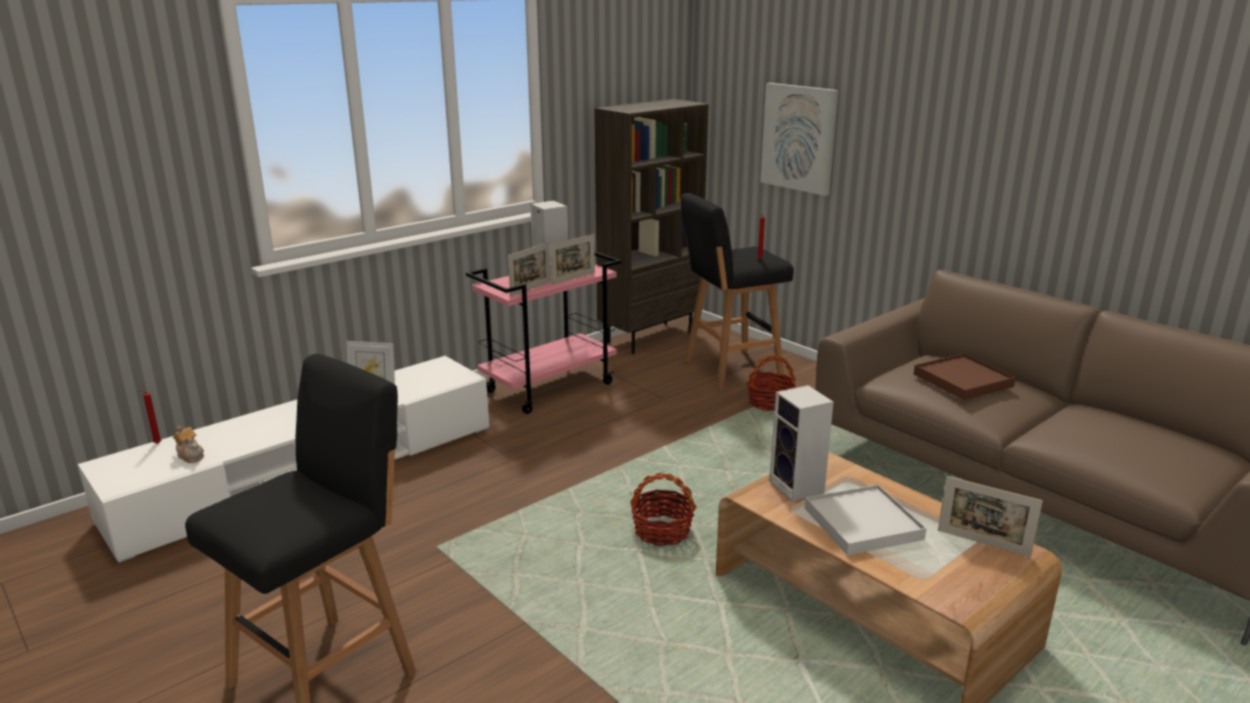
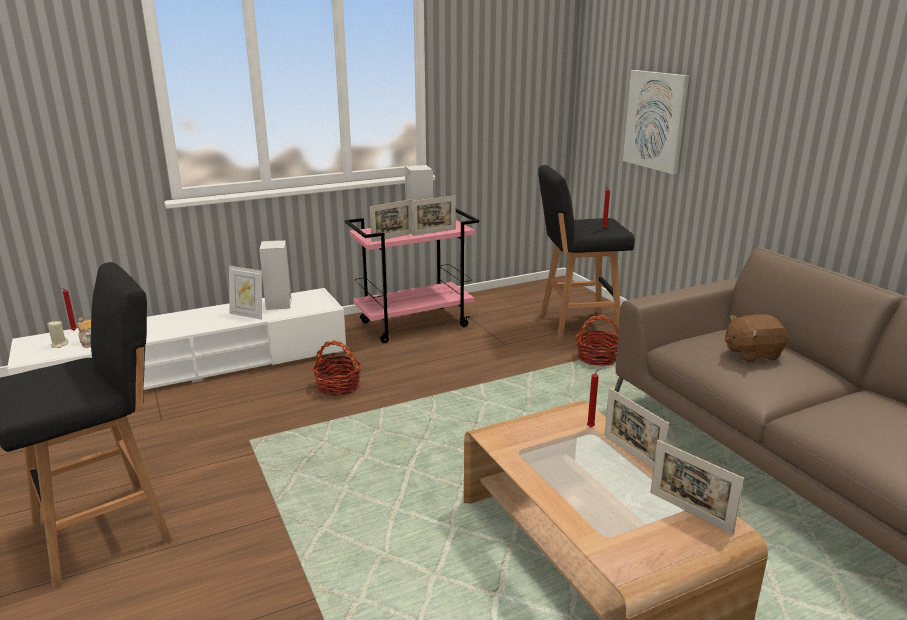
camera: 15 degrees right, 0 degrees up
(152, 463) = (59, 344): none -> beige candle
(649, 337) = (521, 292): brown bookcase -> none
(662, 531) = (439, 456): basket -> basket (338, 386)
(798, 487) = (539, 432): speaker -> speaker (279, 304)
(845, 474) = (591, 427): none -> red candle
(862, 524) = (579, 475): white tray -> none
(899, 496) = (632, 454): none -> picture frame
(963, 380) = (751, 354): brown tray -> brown plush toy

